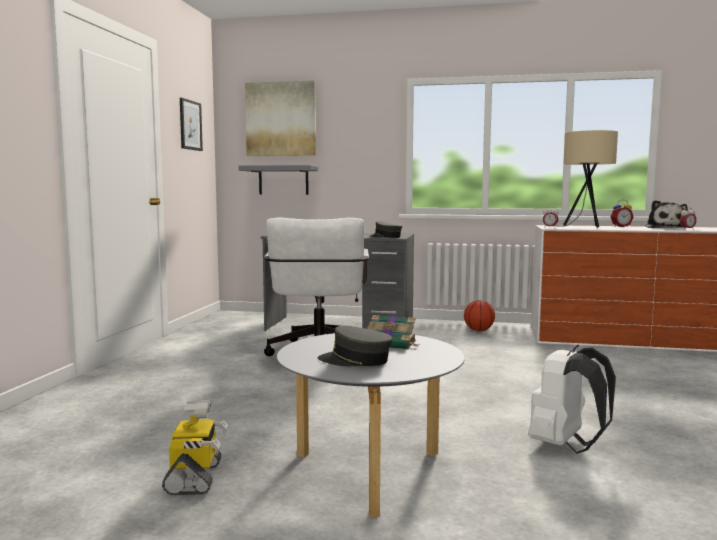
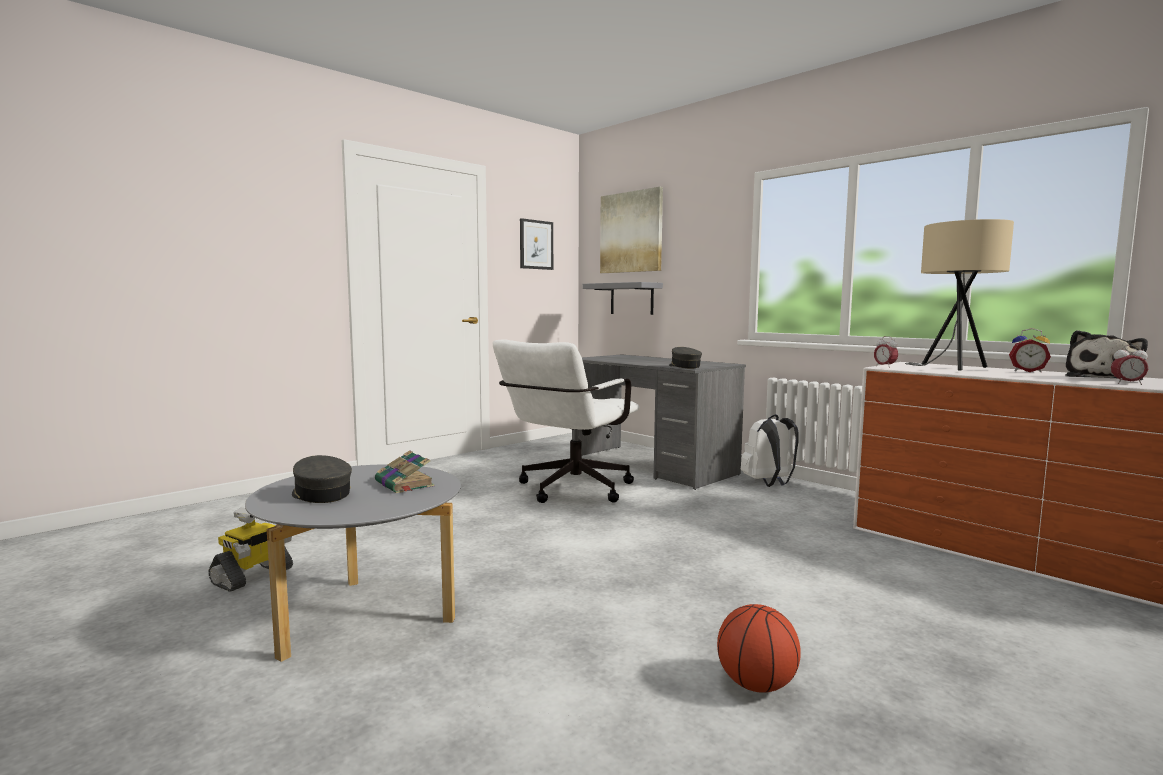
camera: 35 degrees right, 0 degrees up
(478, 330) = (804, 497): basketball -> basketball (756, 685)
(565, 445) = (597, 663): white backpack -> white backpack (769, 483)

